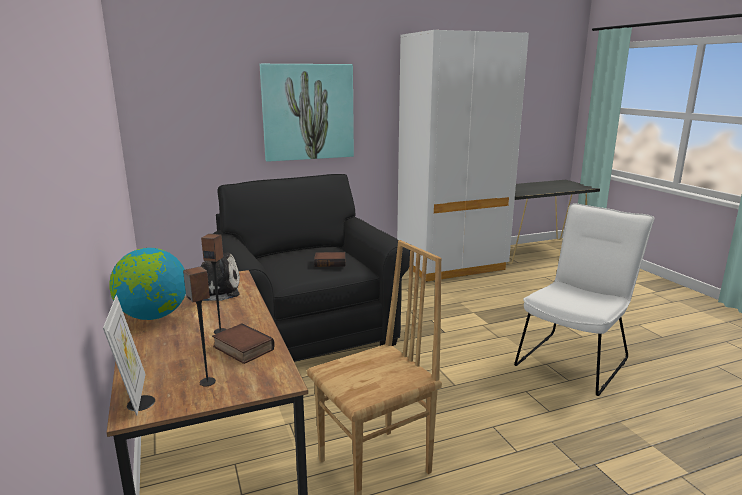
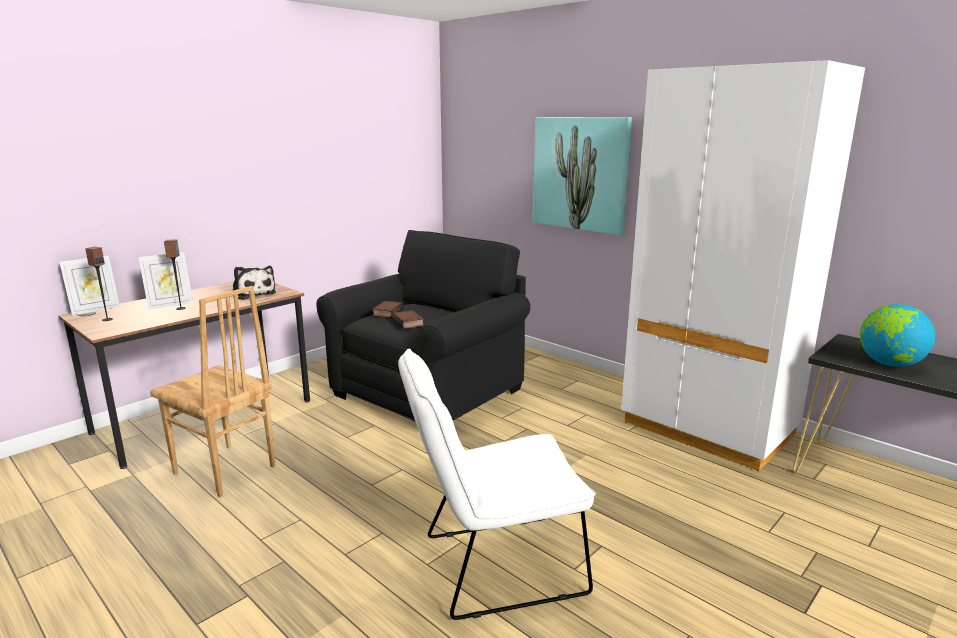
camera: 65 degrees right, 0 degrees up
(153, 316) = (204, 292): globe -> globe (889, 364)
(190, 338) = (170, 305): none -> picture frame
(241, 348) = (153, 317): book -> book (387, 312)
(575, 359) = (492, 566): white chair -> white chair turned 150 degrees clockwise

